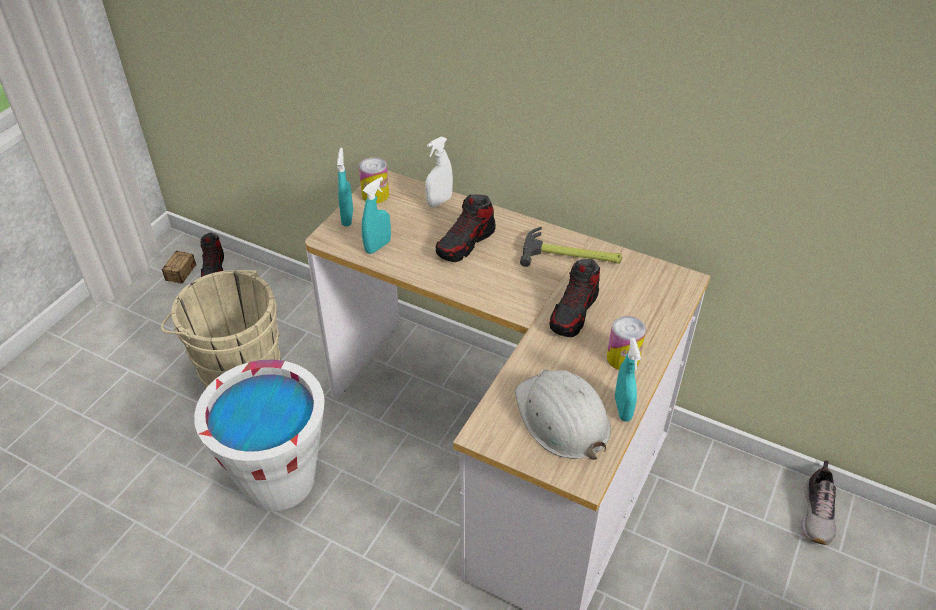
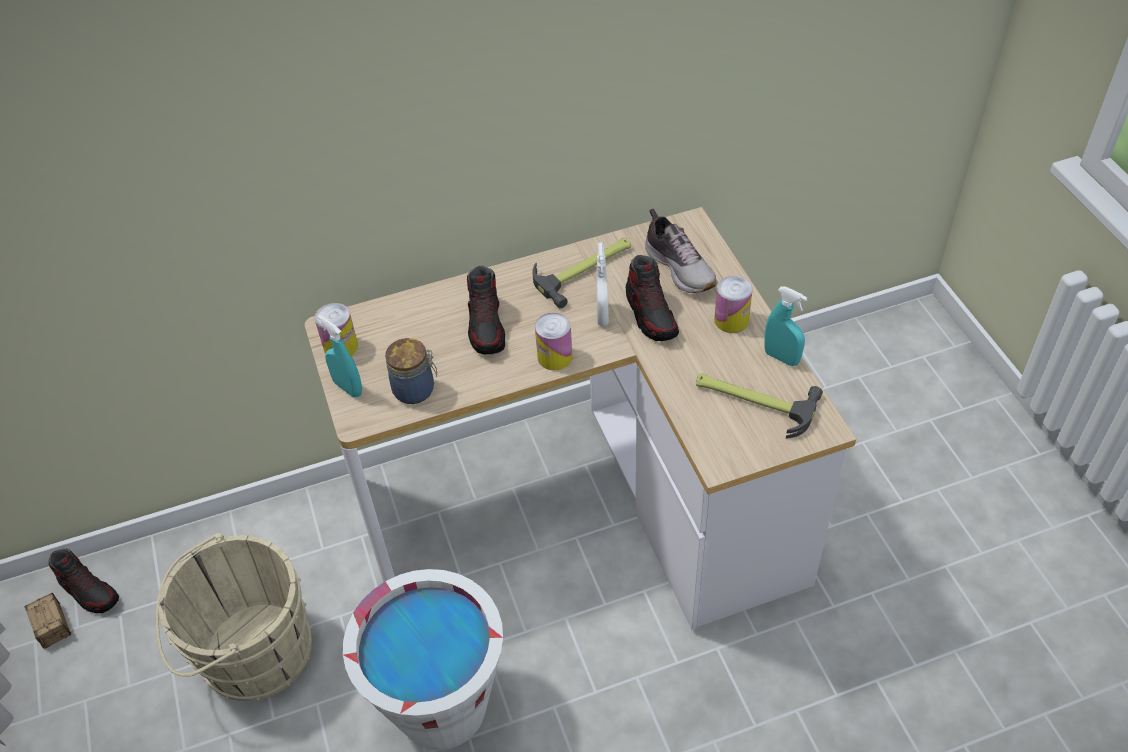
camera: 45 degrees left, 5 degrees up
(378, 246) = (416, 390): turquoise spray bottle -> jar
(439, 201) = (409, 308): white spray bottle -> white spray bottle (602, 315)
(478, 290) = (555, 357): none -> can
(561, 418) = (753, 401): white hard hat -> hammer
(817, 513) = (851, 351): shoe -> shoe (680, 267)

